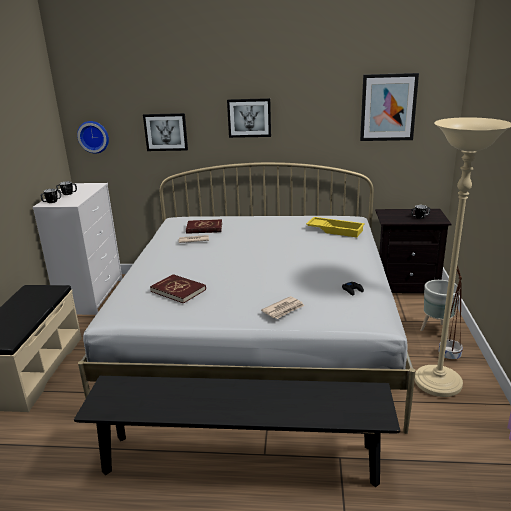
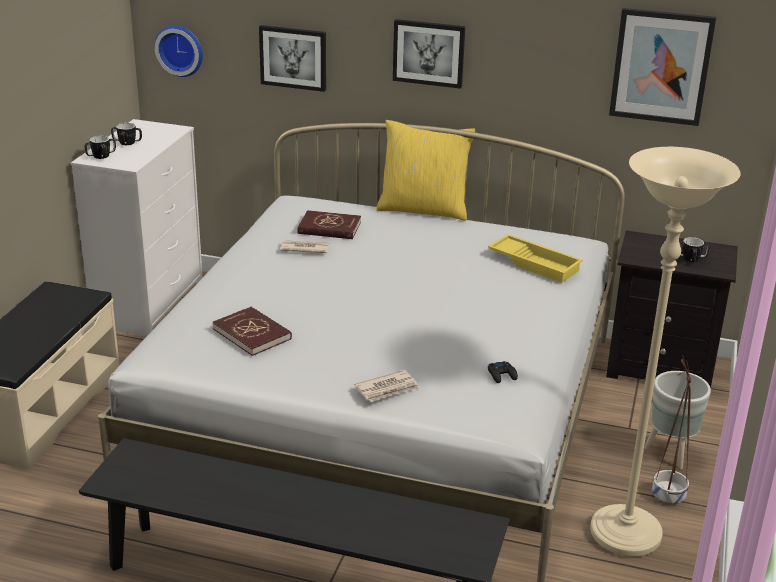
camera: 10 degrees right, 5 degrees up
(255, 213) = (424, 209): none -> yellow pillow

